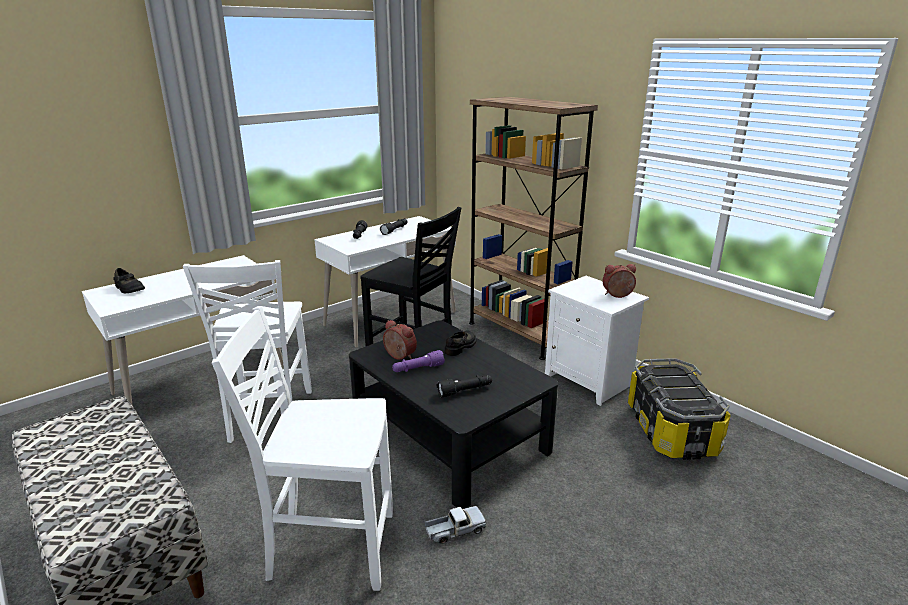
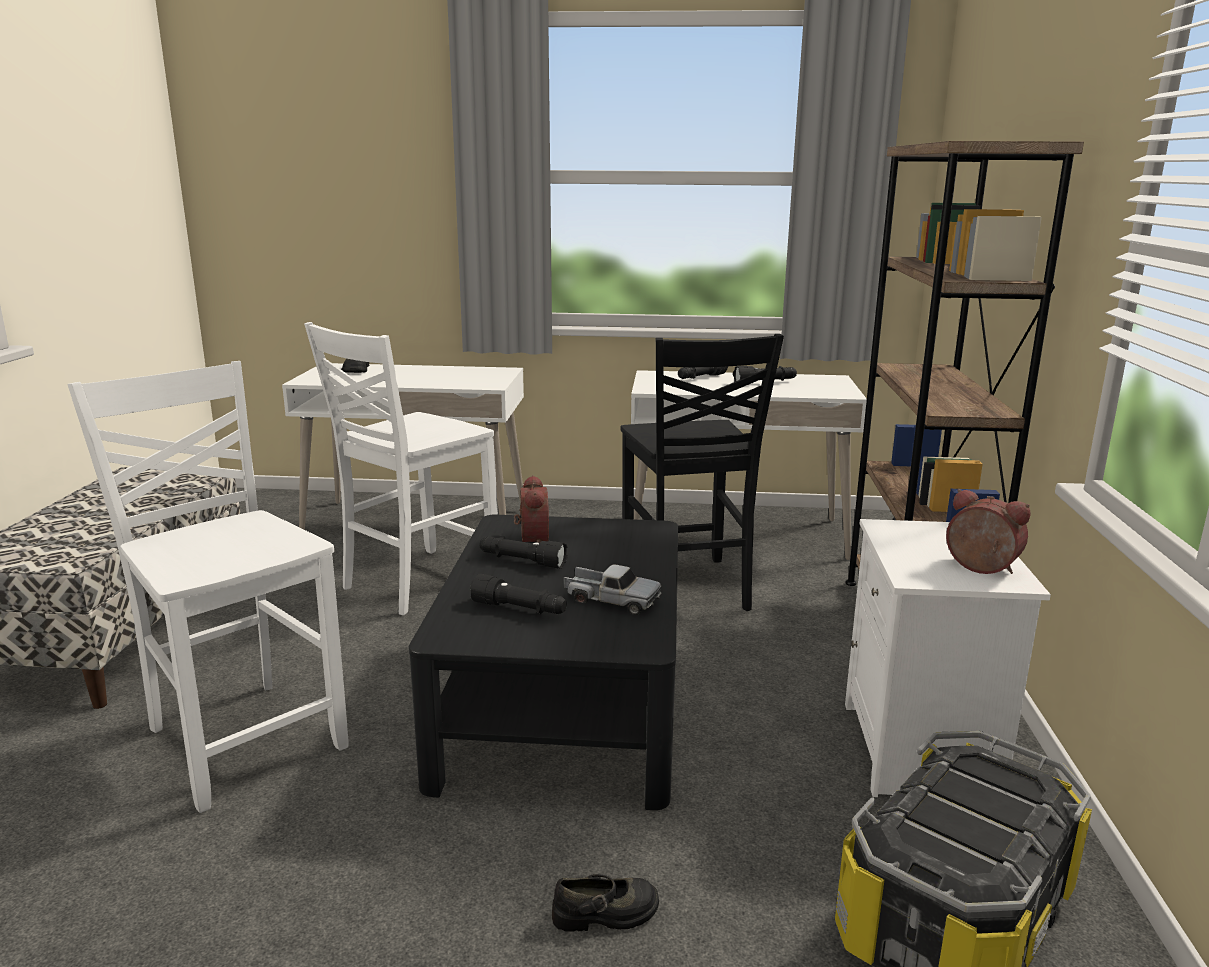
camera: 45 degrees right, 5 degrees down
(418, 369) = (522, 561): purple flashlight -> black flashlight
(455, 530) = (371, 812): toy truck -> toy truck (611, 600)
(461, 347) = (630, 561): black shoe -> black shoe (606, 914)

